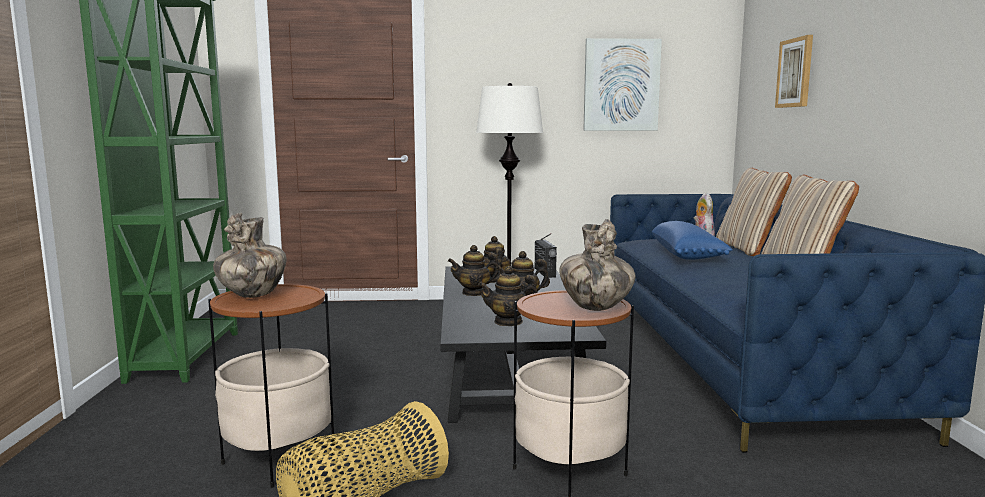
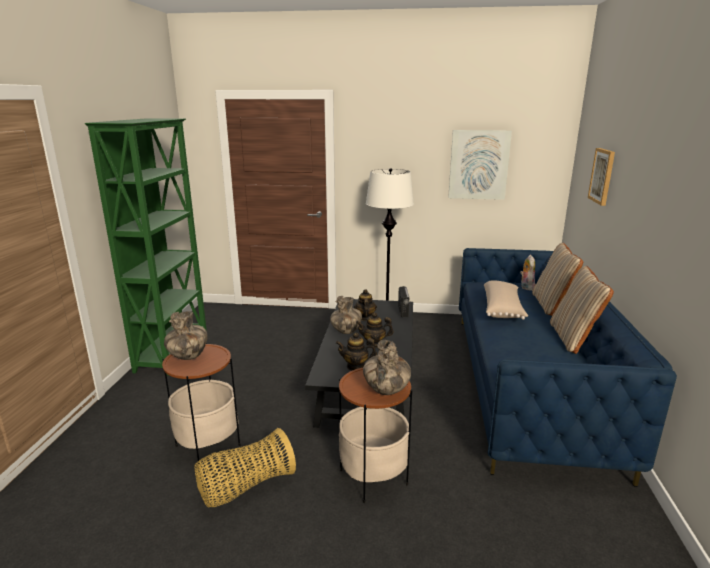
camera: 10 degrees right, 10 degrees up
(474, 293) = (346, 331): teapot -> vase
(687, 255) = (502, 309): blue pillow -> beige pillow

